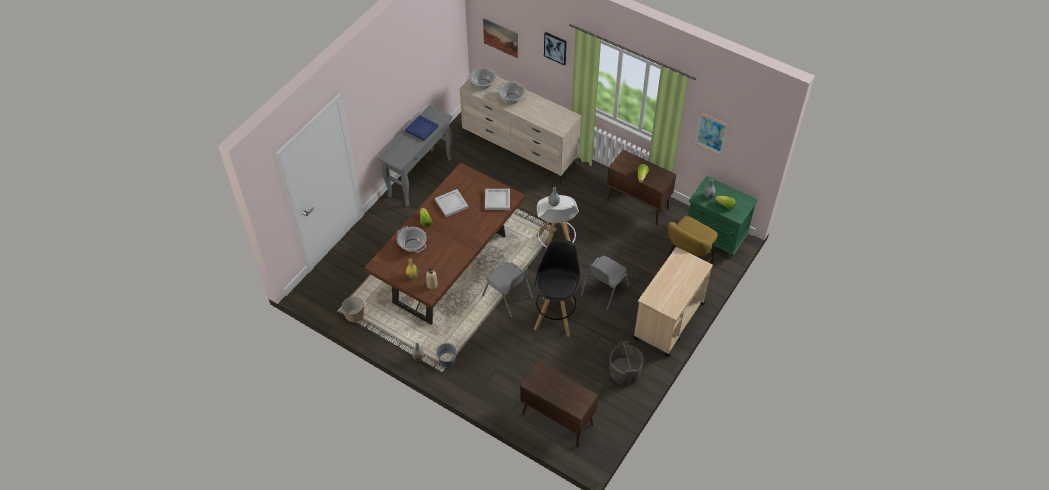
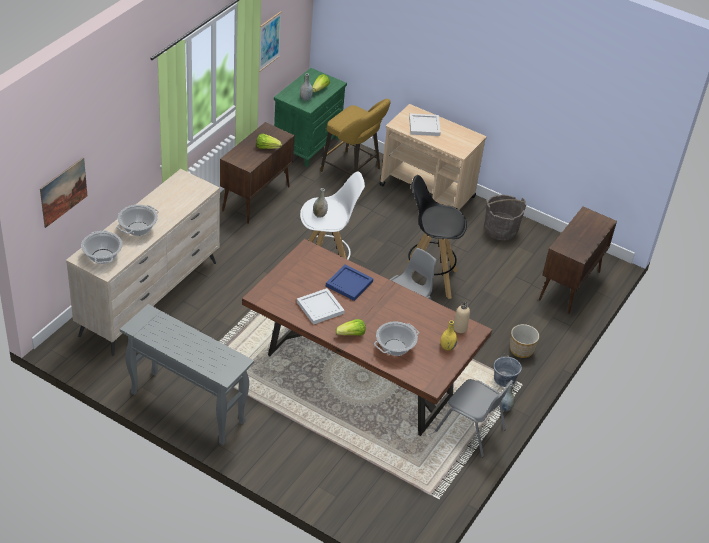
camera: 95 degrees left, 10 degrees down
(354, 315) = (444, 479): planter -> planter (521, 350)
(421, 129) = (171, 338): blue tray -> blue tray (349, 284)
(498, 200) = (313, 263): white tray -> white tray (424, 126)
(555, 48) = (125, 123): picture -> none
(603, 291) = (388, 237): grey chair -> grey chair (471, 431)

